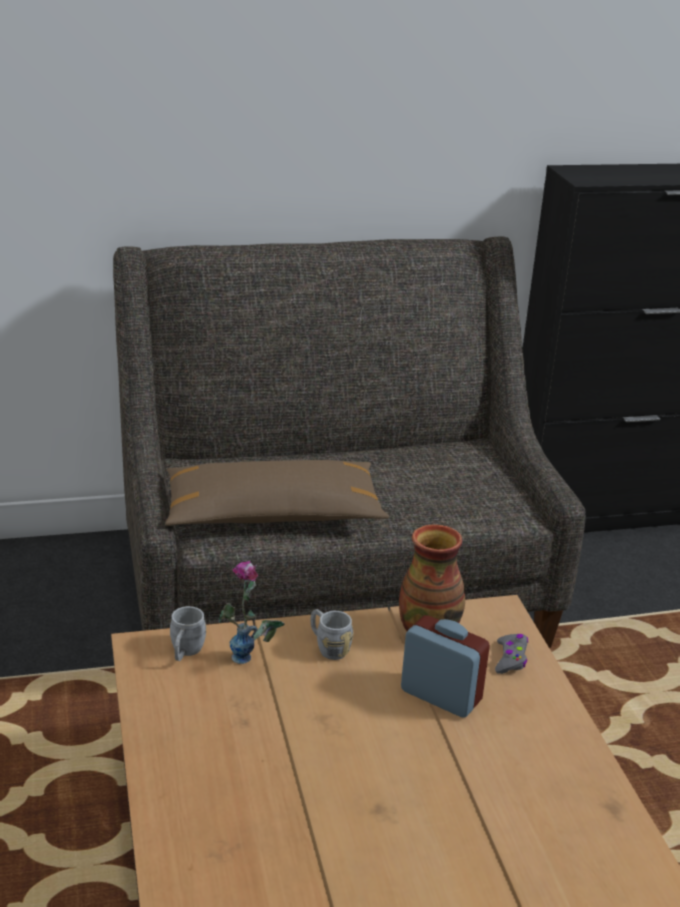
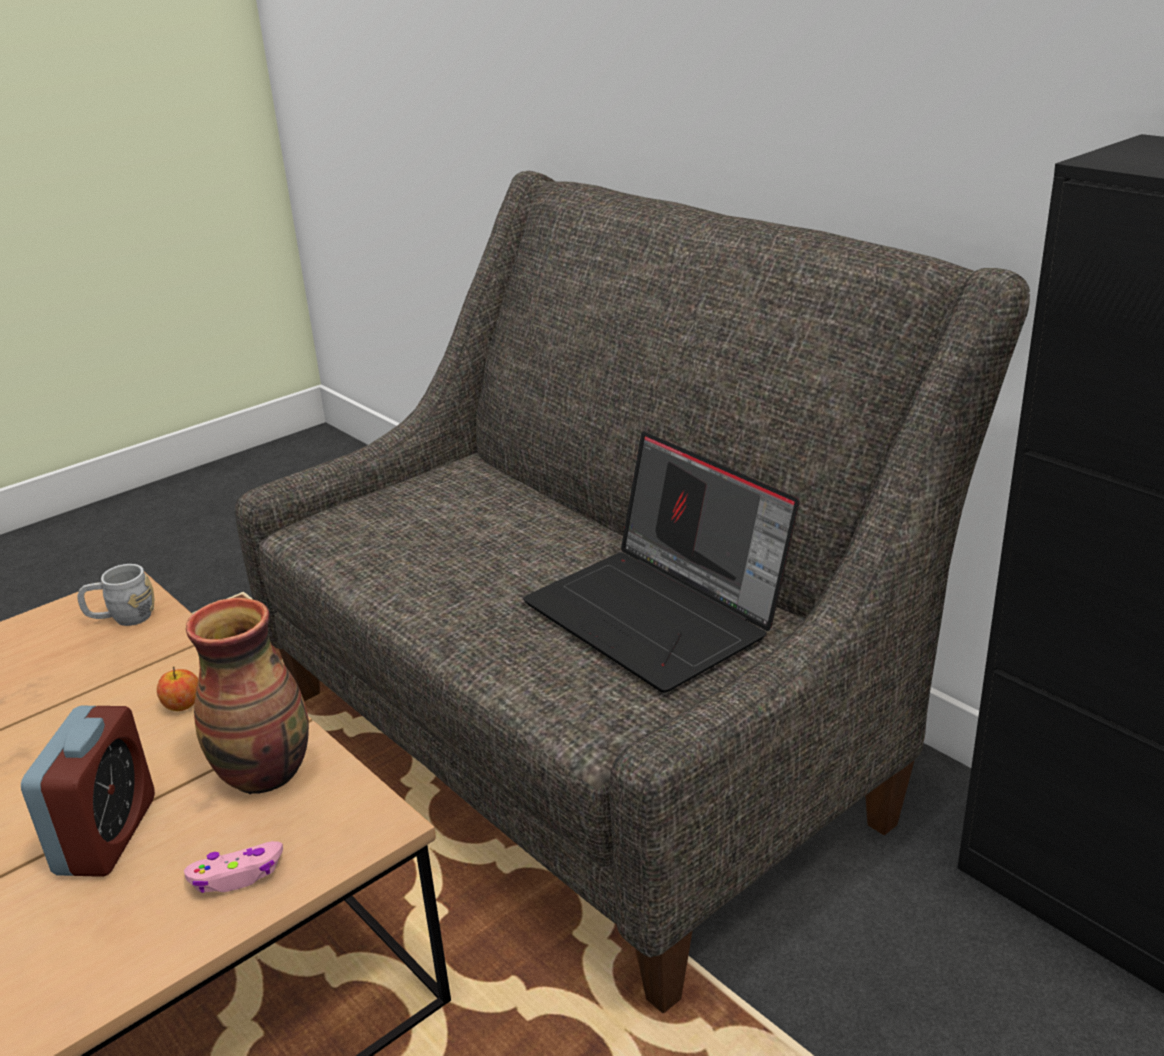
camera: 65 degrees right, 0 degrees up
(250, 665) = (116, 665): vase -> none
(273, 514) = (401, 546): brown pillow -> none
(328, 647) = (182, 705): grey mug -> apple
(437, 468) = (660, 615): none -> laptop
(511, 659) = (237, 875): grey game controller -> pink game controller

